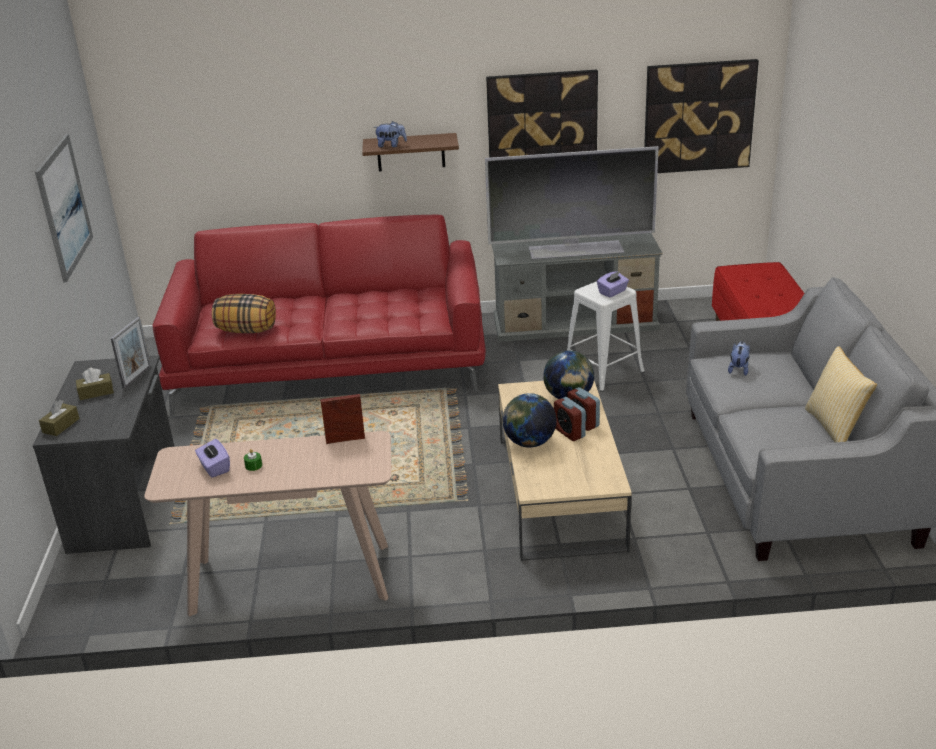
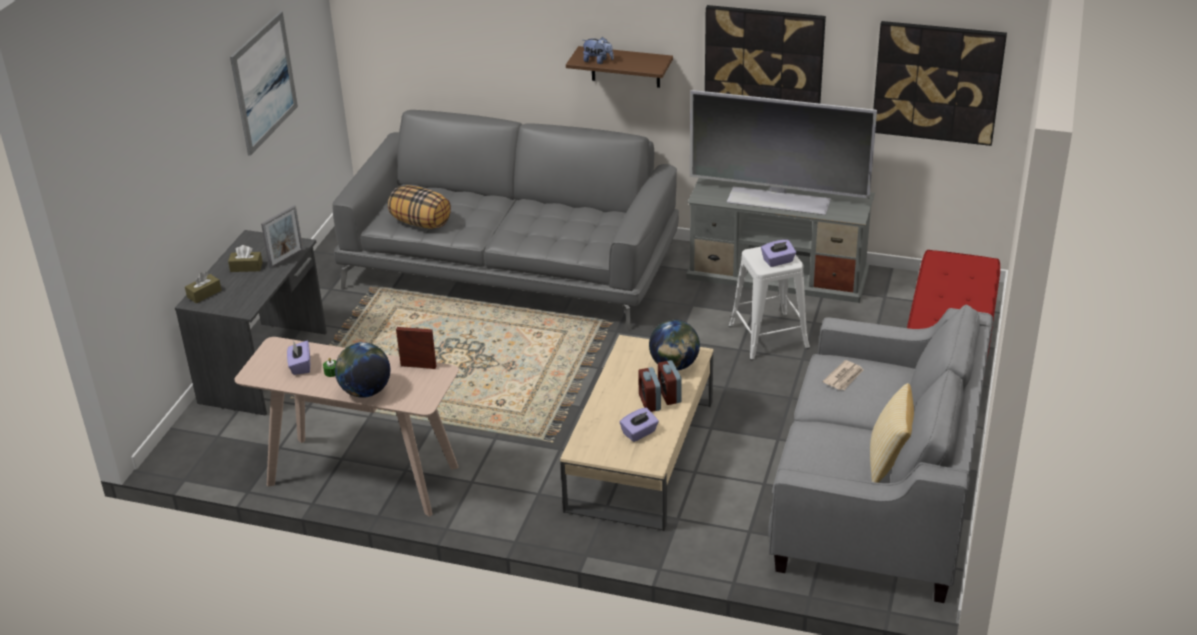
camera: 20 degrees right, 5 degrees up
(331, 363) = (512, 266): red sofa -> grey sofa
(529, 443) = (606, 404): globe -> globe (365, 391)
(580, 460) = (639, 433): none -> purple tissue box
(738, 369) = (844, 377): plush toy -> newspaper

